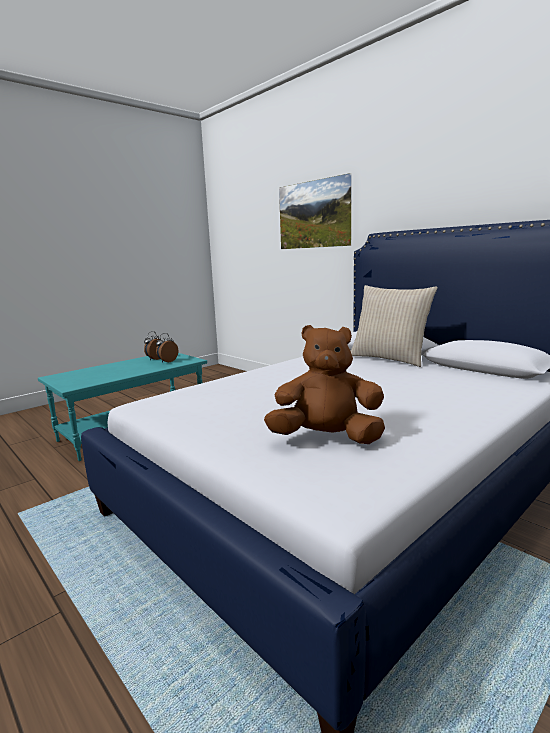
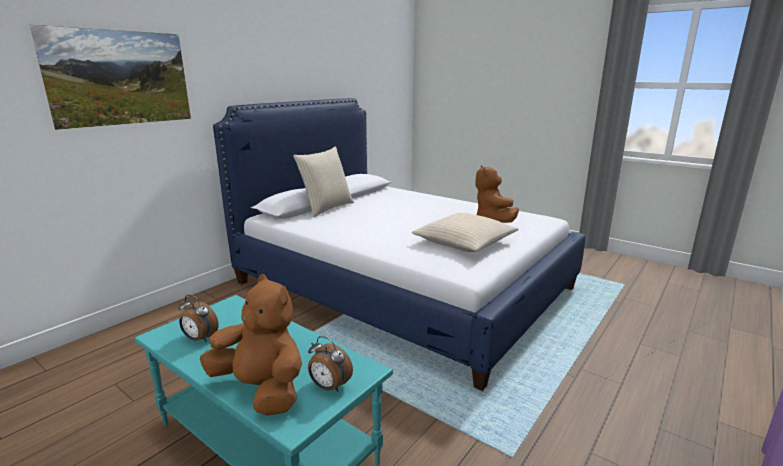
camera: 100 degrees left, 5 degrees up
(89, 371) = (261, 389): none -> brown plush toy
(167, 361) = (228, 323): alarm clock -> alarm clock (329, 387)
(230, 409) = (464, 242): none -> beige pillow

